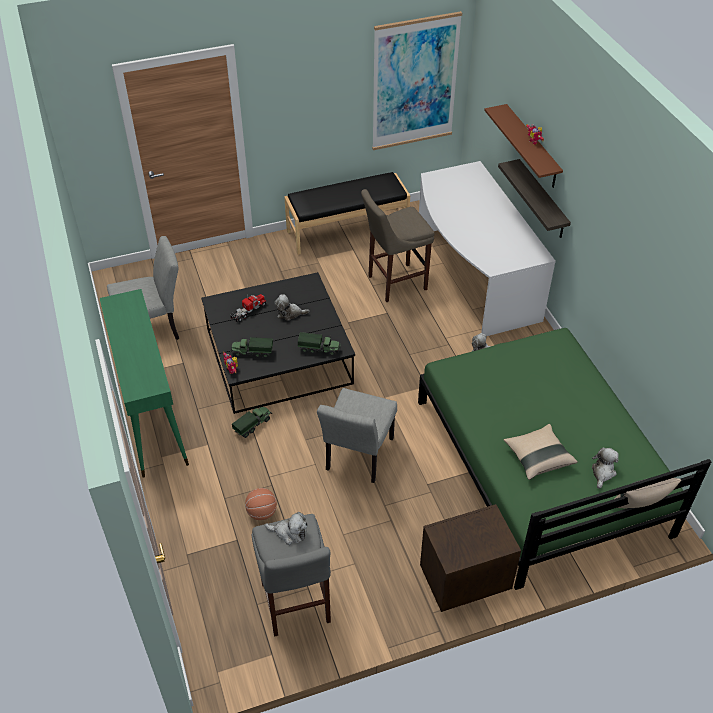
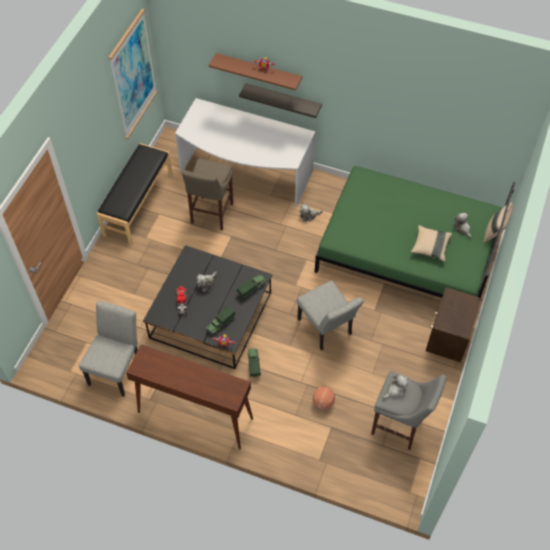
camera: 50 degrees left, 10 degrees up
(151, 417) = (194, 415): green console table -> brown console table

